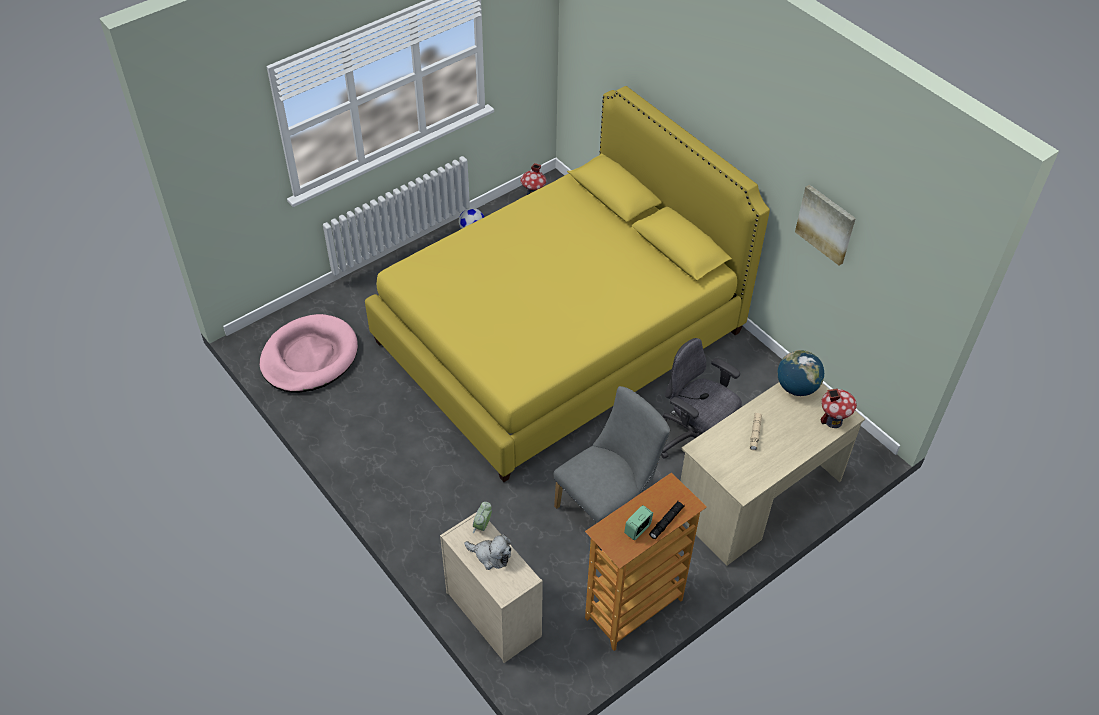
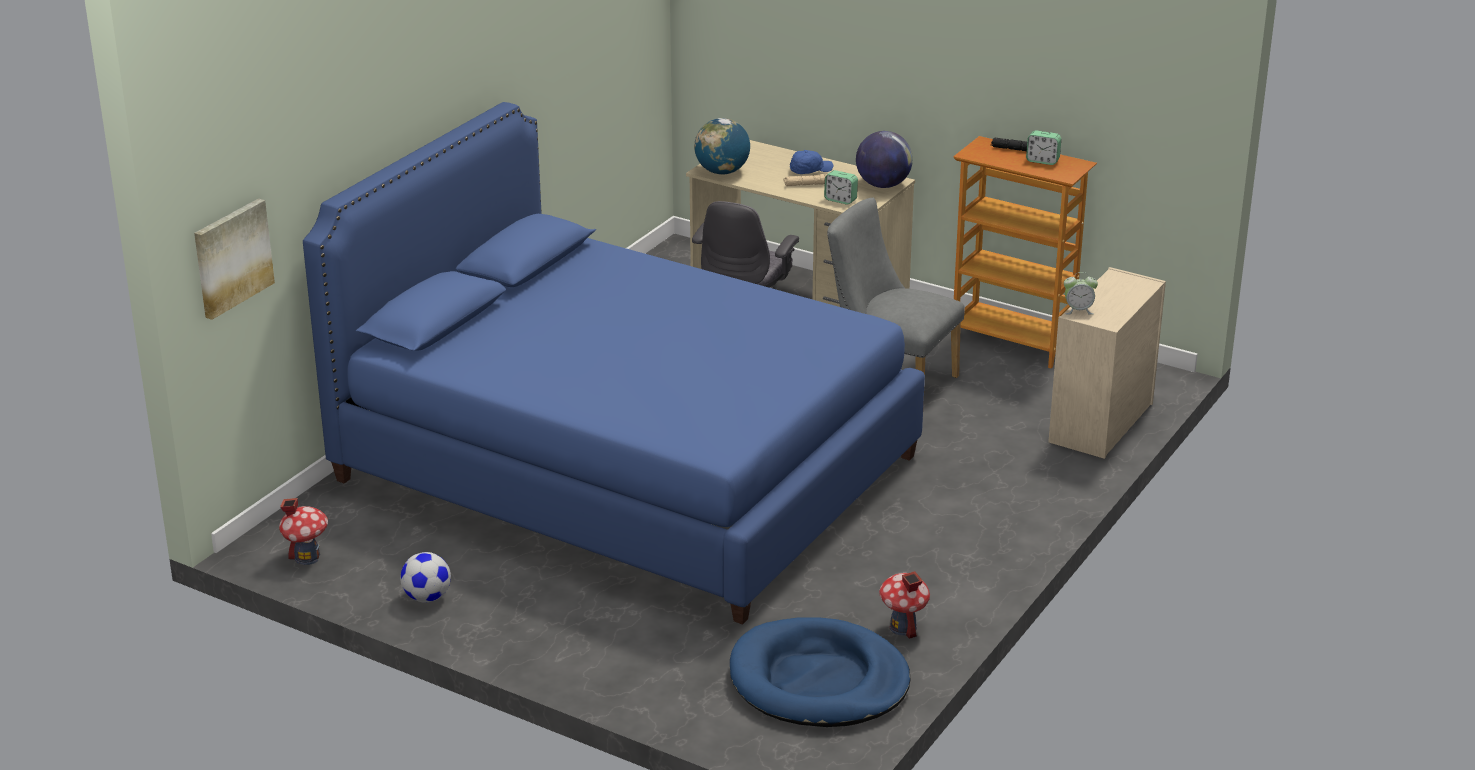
camera: 110 degrees left, 20 degrees down
(309, 357) = (818, 681): pink dog bed -> blue dog bed
(491, 555) = (1110, 299): plush toy -> none
(558, 337) = (626, 468): yellow bed -> blue bed
(719, 442) = (840, 200): none -> alarm clock
(738, 480) = (883, 185): none -> globe
(783, 442) = (810, 170): none -> blue cap
(826, 224) = (564, 53): picture -> picture (232, 257)
(833, 420) = (756, 150): toy house -> toy house (903, 627)

